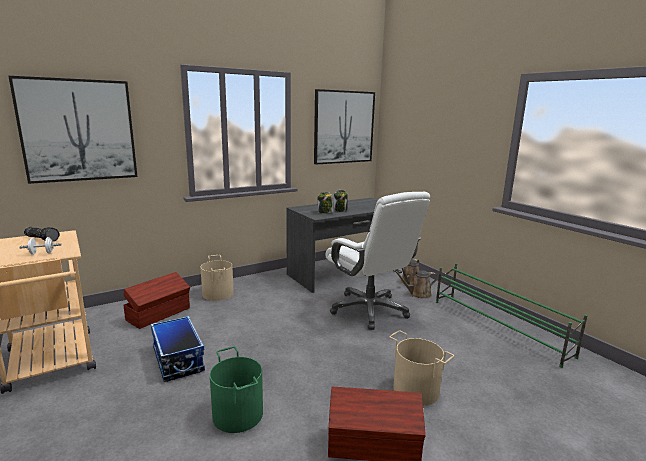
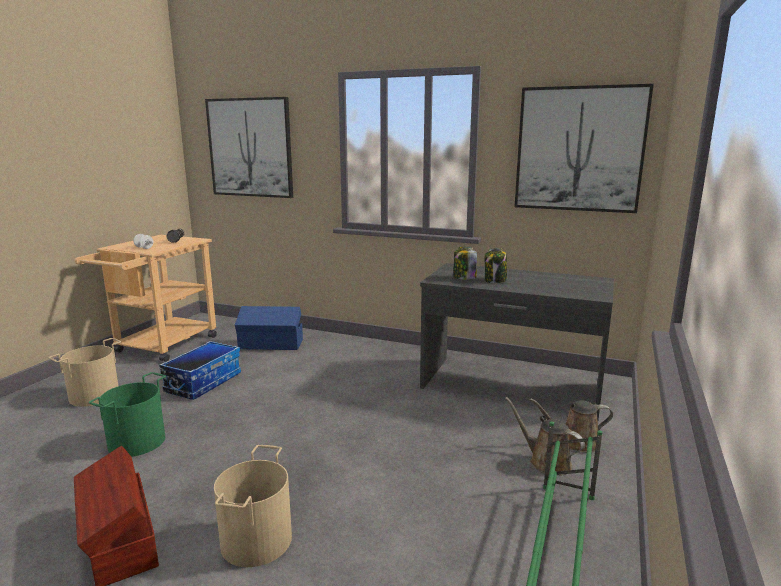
camera: 55 degrees right, 0 degrees up
(159, 314) = (271, 345): brown storage box -> blue storage box
(217, 294) = (341, 348): beige bucket -> beige bucket (94, 395)
(370, 310) = (430, 439): white office chair -> none

